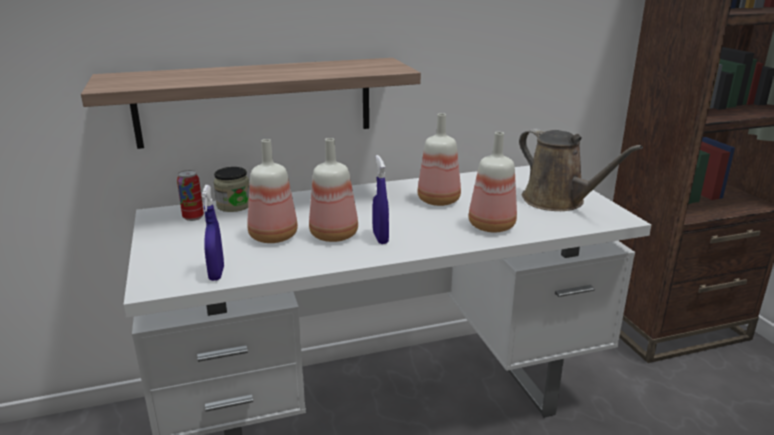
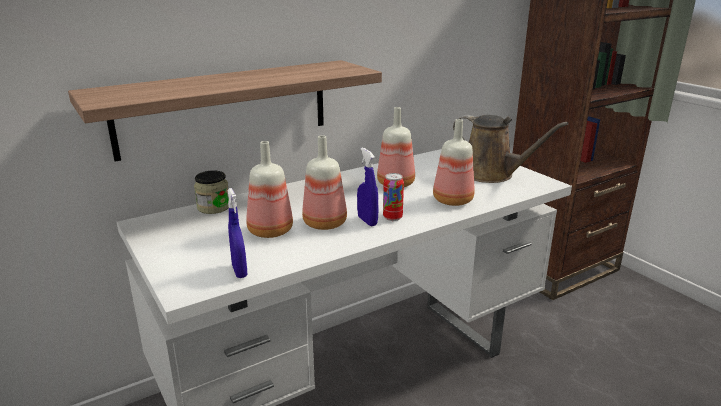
camera: 15 degrees left, 0 degrees up
(193, 217) = (181, 222): can -> can (392, 217)

